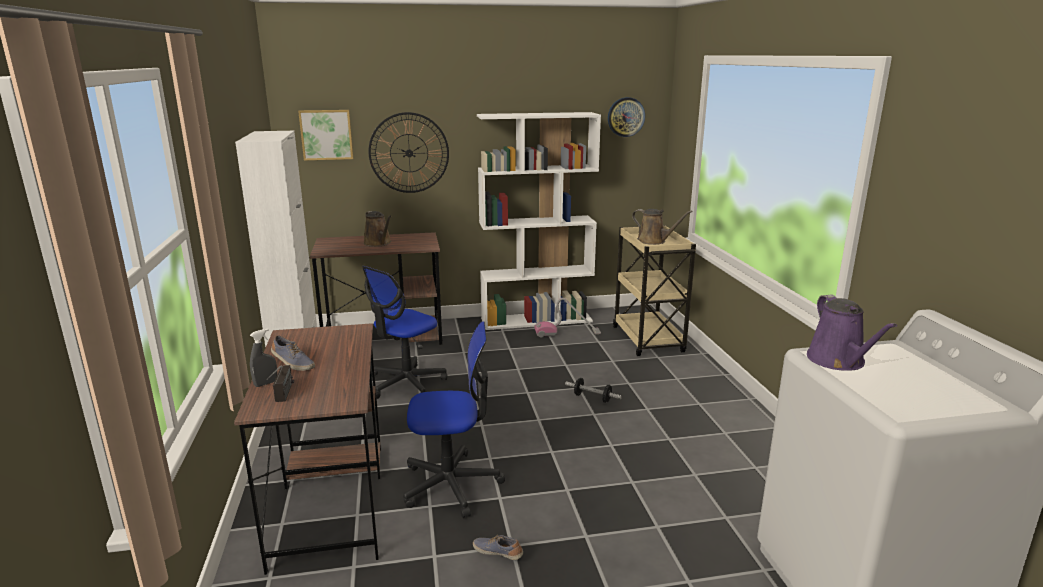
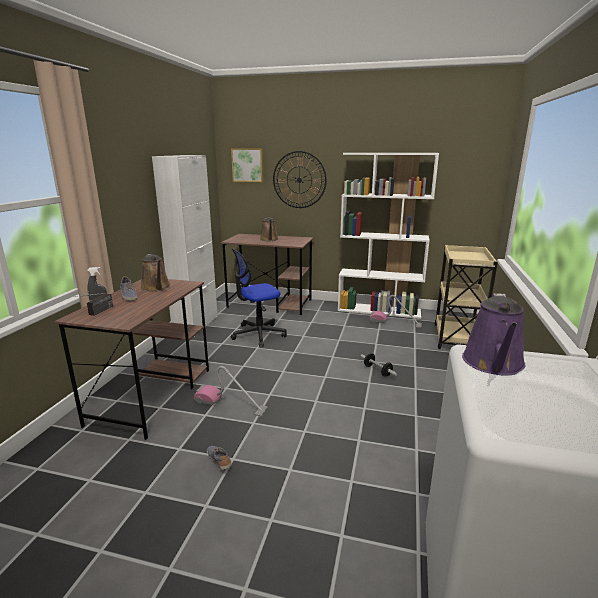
camera: 25 degrees right, 0 degrees up
(451, 484) = (230, 404): office chair -> vacuum cleaner
(626, 117) = (468, 158): wall clock -> none
(654, 241) = (467, 257): brown watering can -> brown watering can (156, 288)

